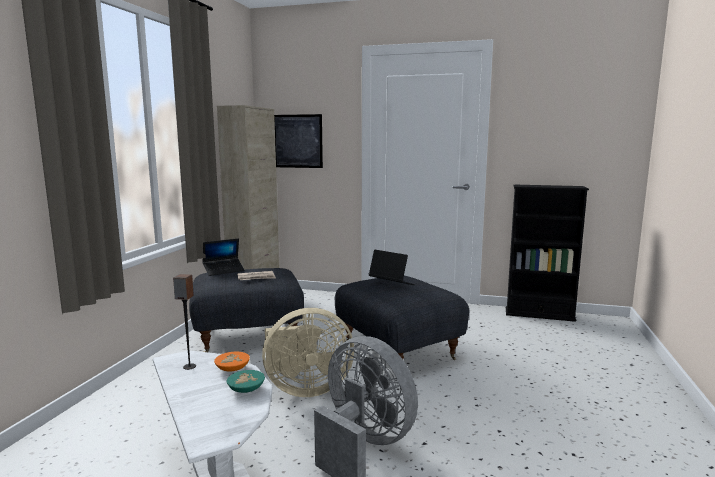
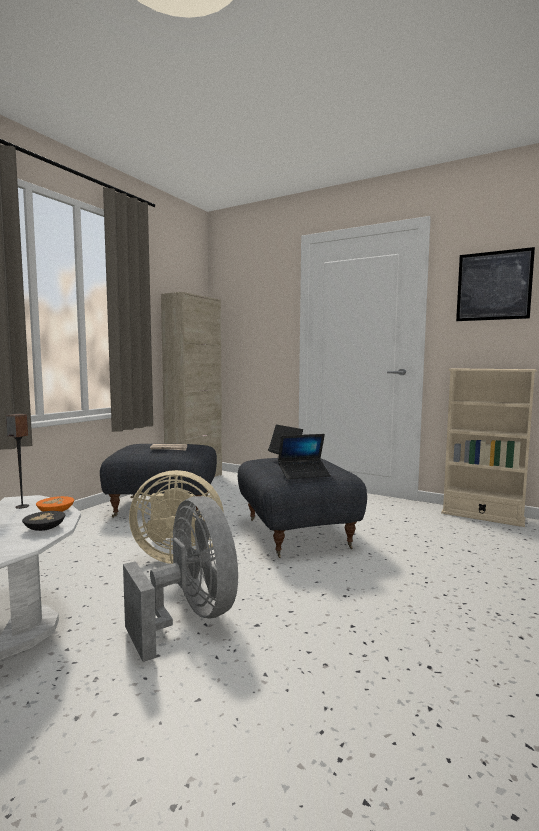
camera: 15 degrees right, 5 degrees down
(224, 270) = (148, 442): laptop -> laptop (304, 474)
(245, 389) = (43, 529): turquoise bowl -> black bowl
(297, 141) = (243, 330): picture -> picture (493, 286)
(539, 314) = (482, 516): black bookcase -> beige bookcase

